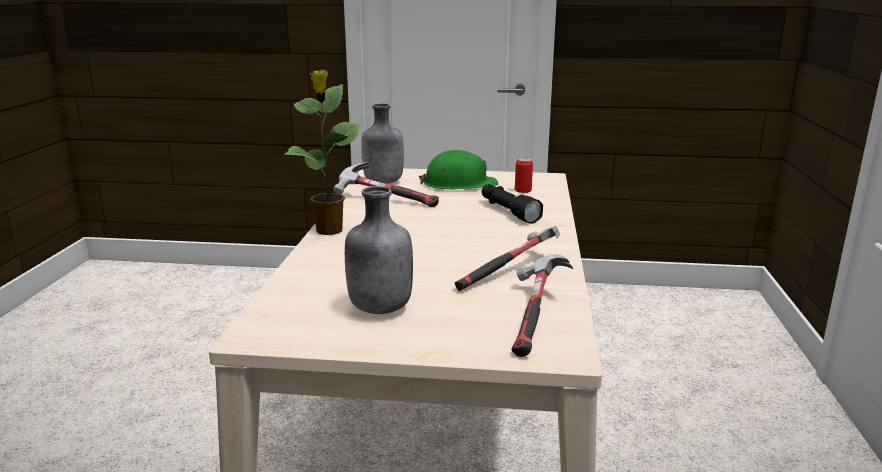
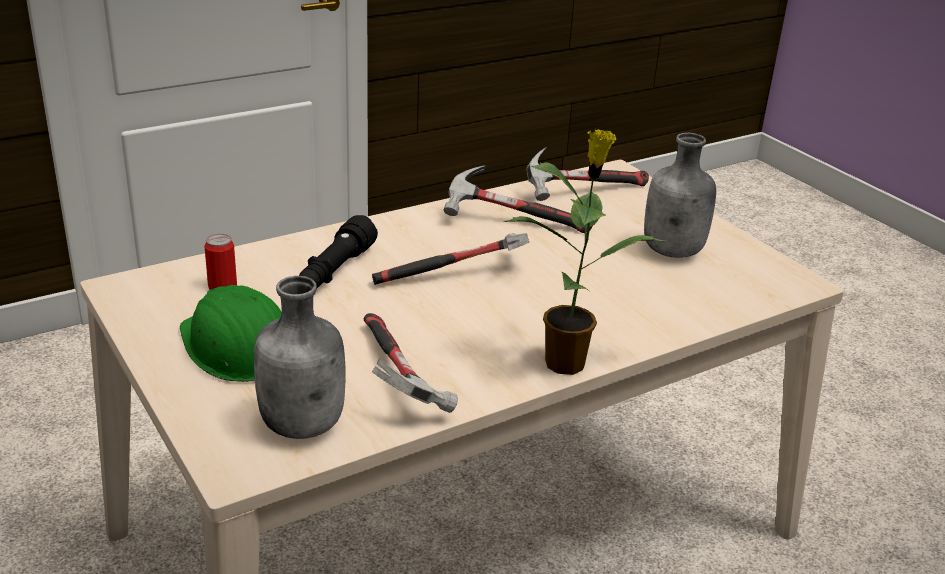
camera: 130 degrees left, 10 degrees up
(458, 234) = (457, 275): none -> hammer

